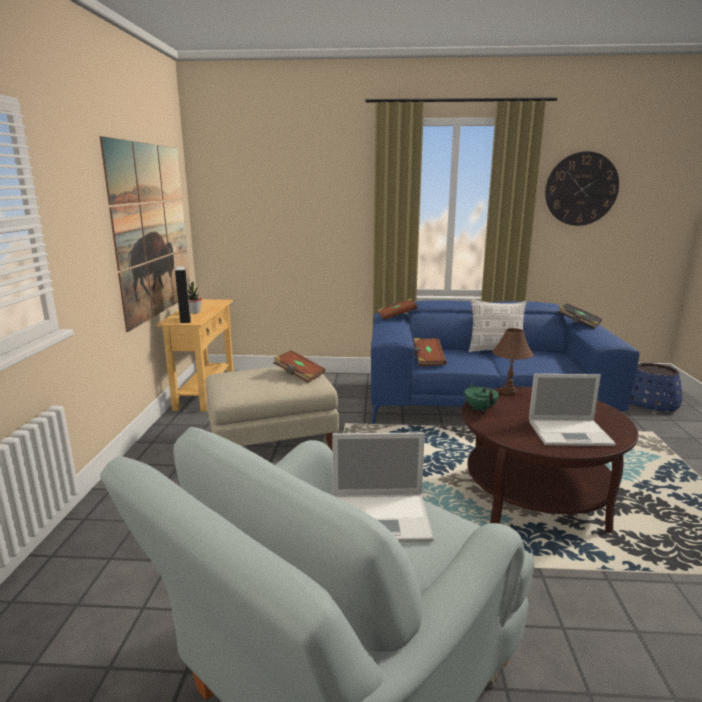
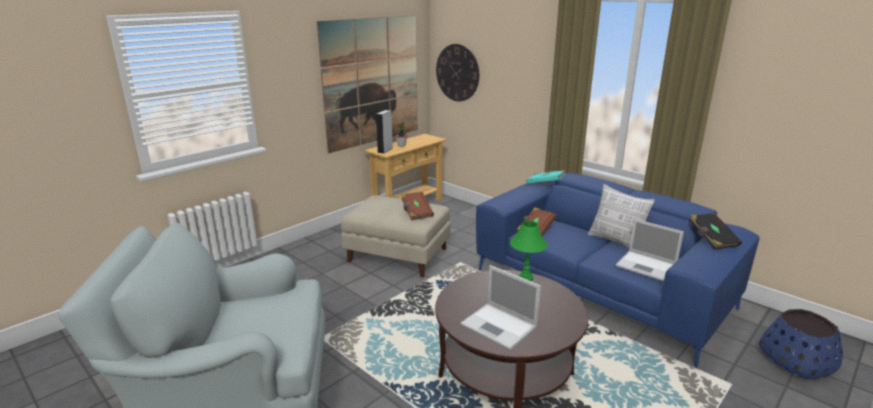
camera: 40 degrees right, 5 degrees up
(382, 517) = (270, 313): laptop -> laptop (647, 266)
(396, 317) = (545, 184): brown book -> turquoise book
(480, 408) = (475, 281): green teapot -> none
(509, 392) = (525, 278): brown table lamp -> green table lamp
(581, 189) = (782, 83): wall clock -> wall clock (457, 73)

